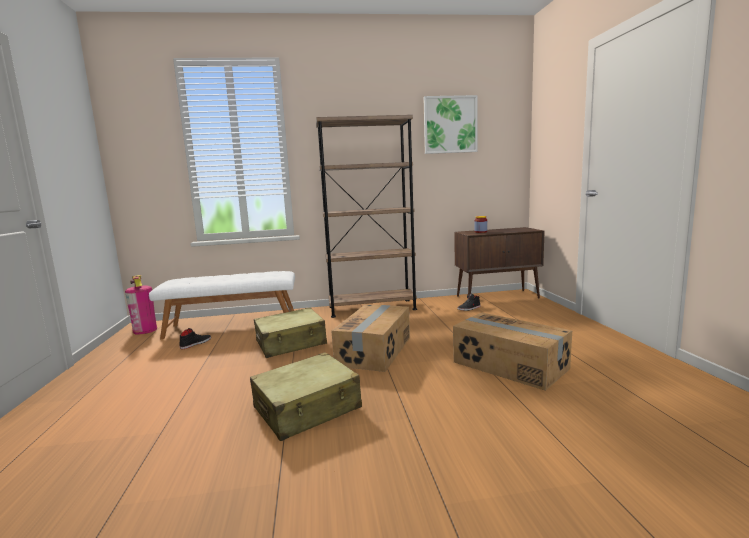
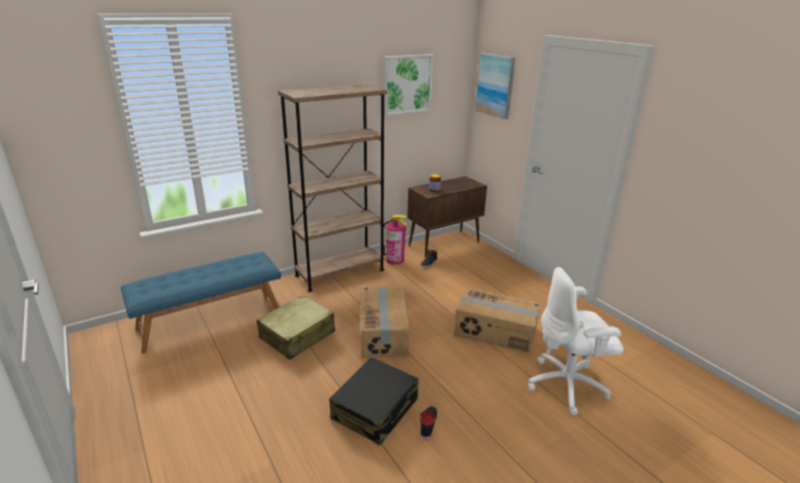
camera: 25 degrees left, 15 degrees up
(145, 330) = (106, 343): fire extinguisher -> fire extinguisher (395, 259)
(195, 343) = (194, 353): black shoe -> black shoe (428, 424)
(232, 325) = (210, 319): white bench -> blue bench
(307, 408) = (375, 409): beige suitcase -> black suitcase
(548, 119) = (495, 85): none -> picture
(587, 432) = (567, 385): none -> white office chair

